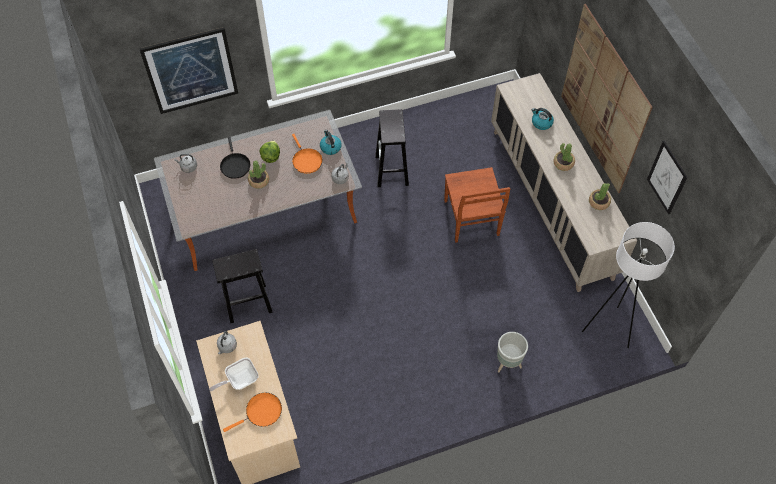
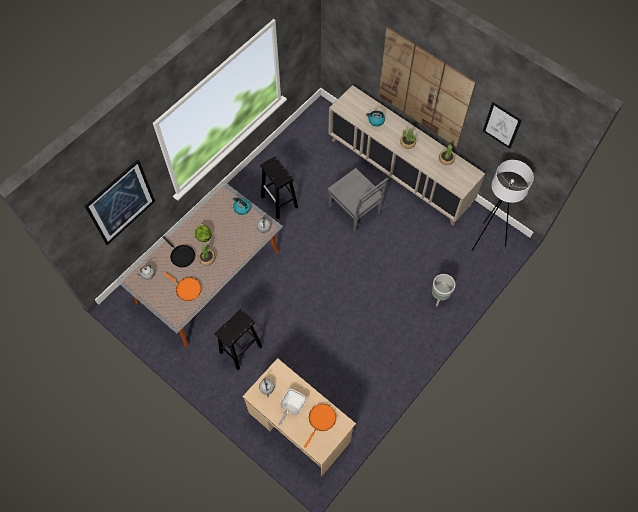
camera: 30 degrees left, 5 degrees up
(306, 160) = (231, 226): orange frying pan -> orange frying pan (187, 289)
(471, 219) = (355, 210): brown chair -> grey chair

